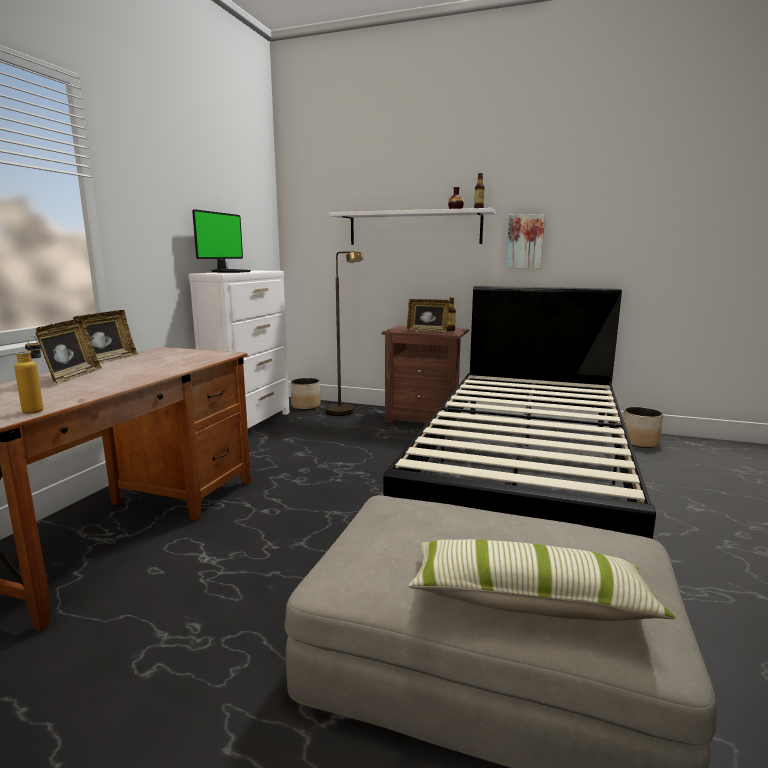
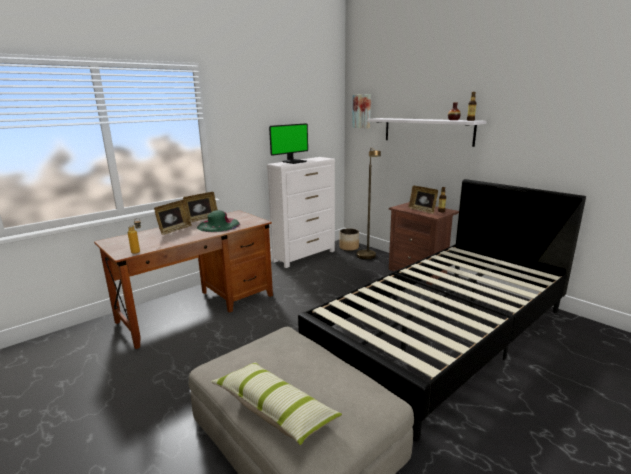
camera: 30 degrees right, 5 degrees up
(158, 364) = (218, 225): none -> green hat
(525, 241) = (508, 147): picture -> picture (362, 111)
(639, 442) = (580, 330): planter -> none

